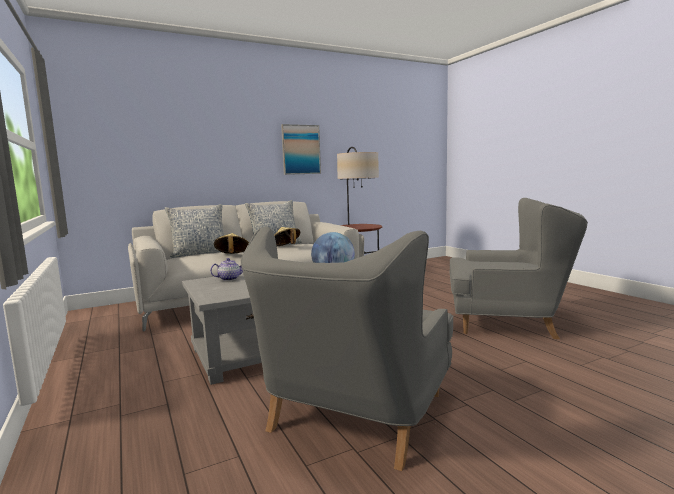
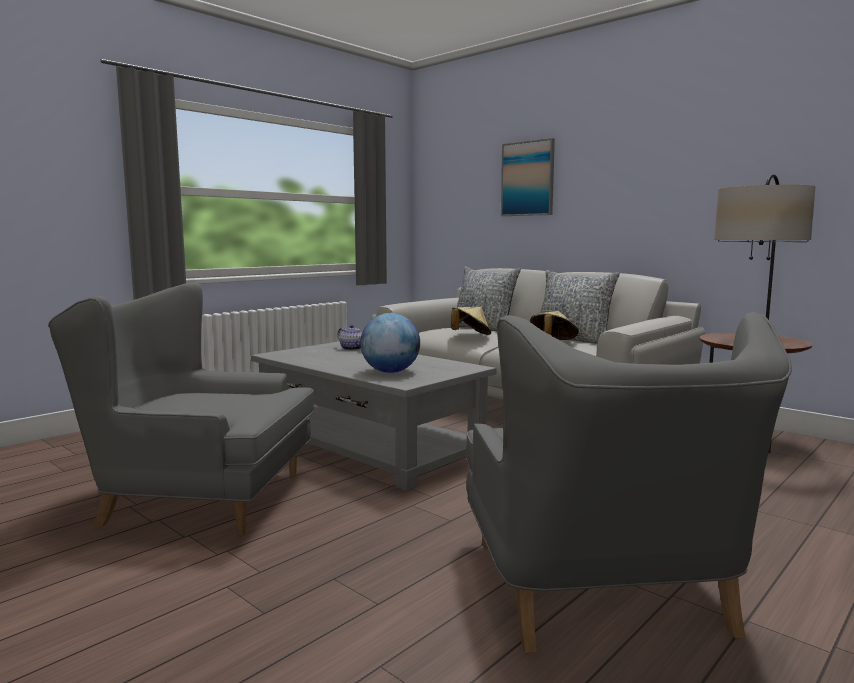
camera: 70 degrees right, 0 degrees up
(301, 149) = (687, 185): picture -> picture (528, 179)

